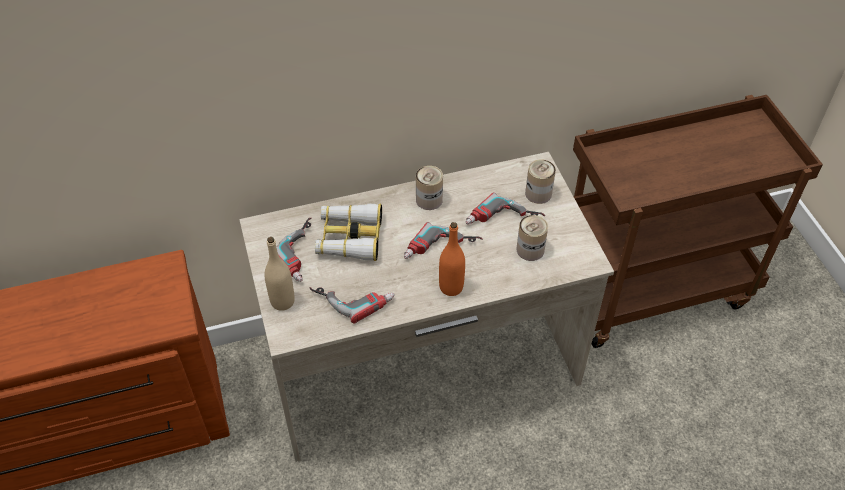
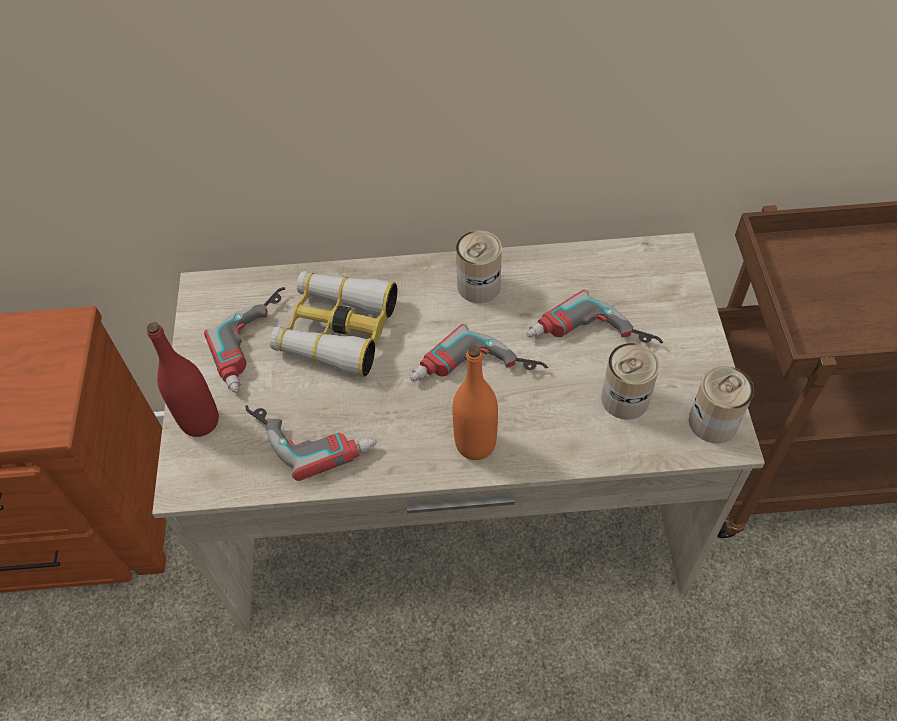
camera: 15 degrees right, 5 degrees up
(282, 301) = (200, 421): beige bottle -> red bottle
(538, 193) = (660, 302): can -> can (713, 422)

